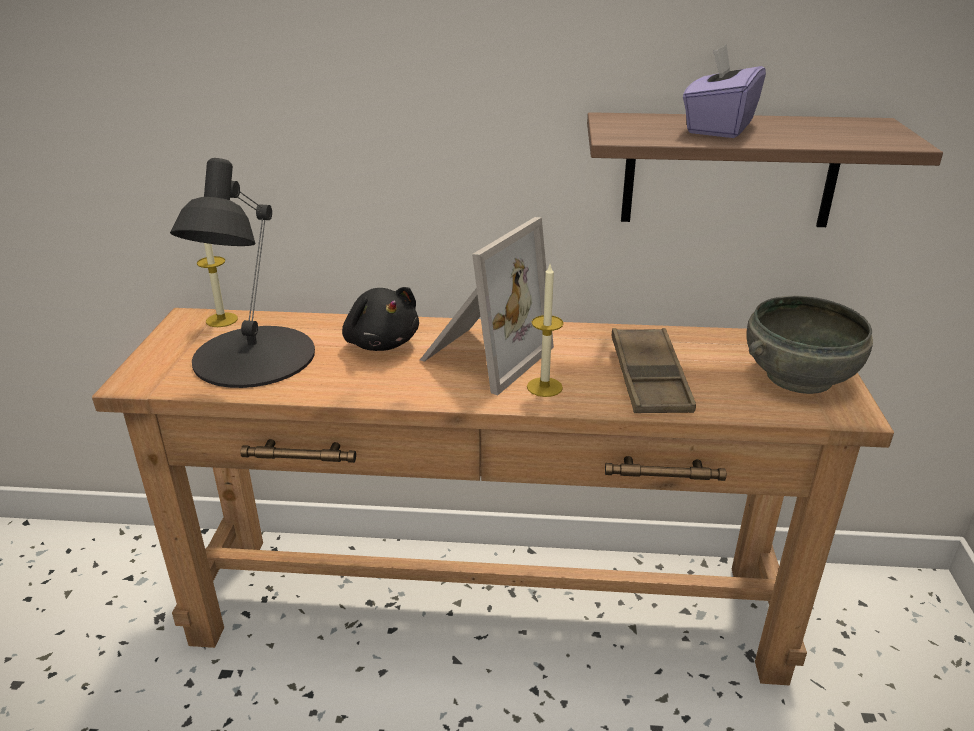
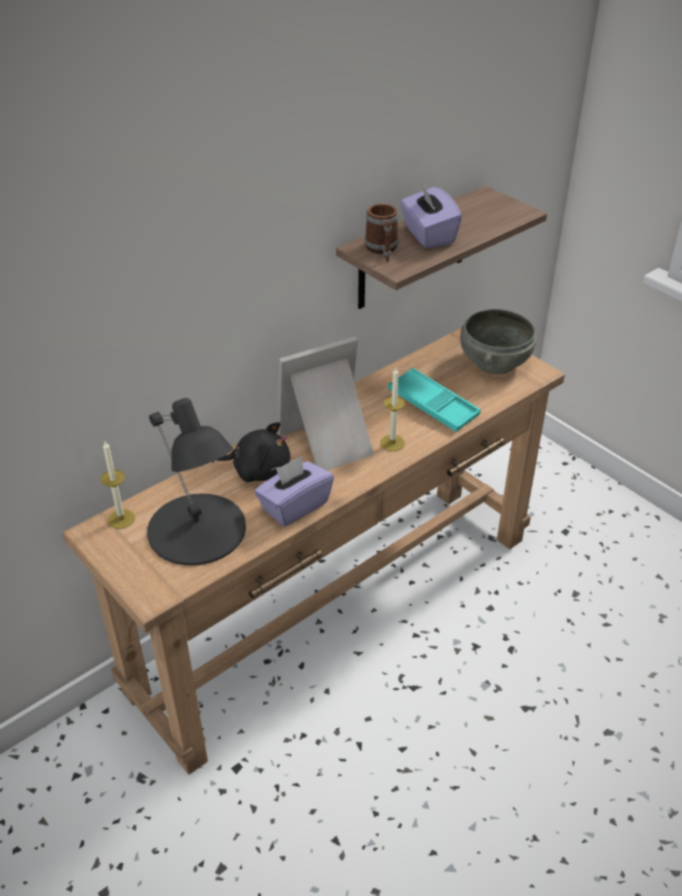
camera: 45 degrees left, 10 degrees up
(357, 385) = (294, 506): none -> purple tissue box
(482, 356) = (330, 443): picture frame -> picture frame turned 105 degrees counterclockwise
(634, 123) = (382, 250): none -> mug
(649, 378) = (433, 405): brown tray -> turquoise tray

